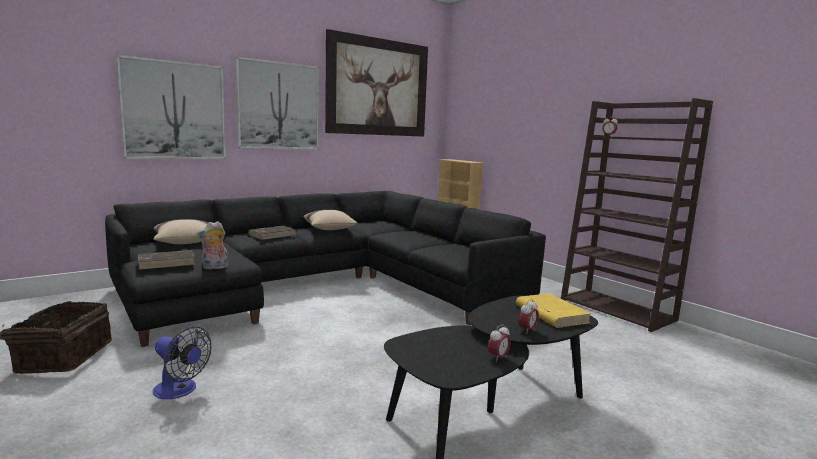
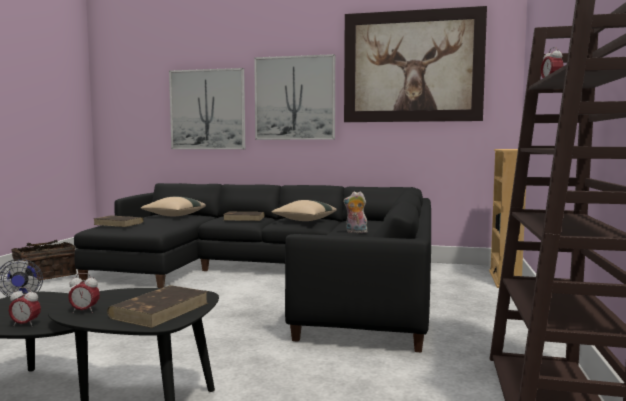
camera: 50 degrees right, 5 degrees down
(214, 268) = (133, 231): plush toy -> plush toy (355, 232)
(550, 313) = (160, 310): yellow book -> brown book

